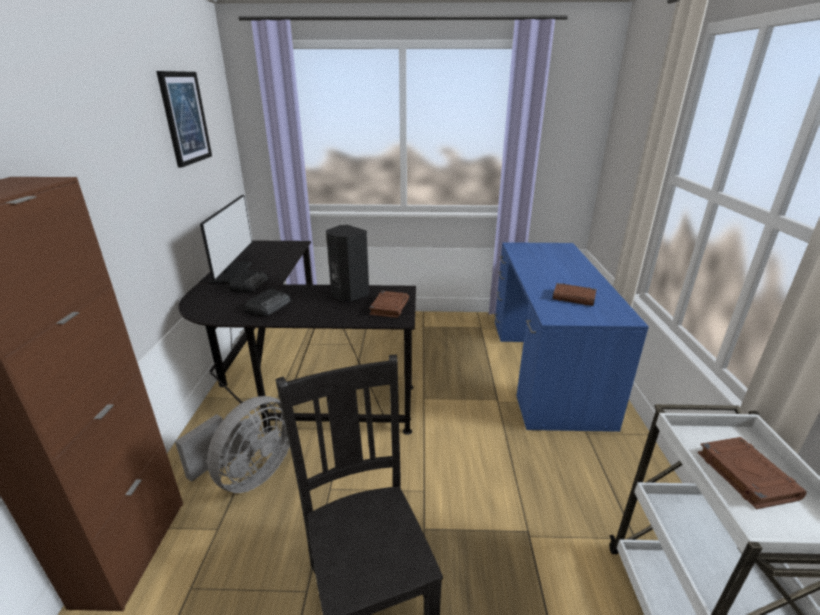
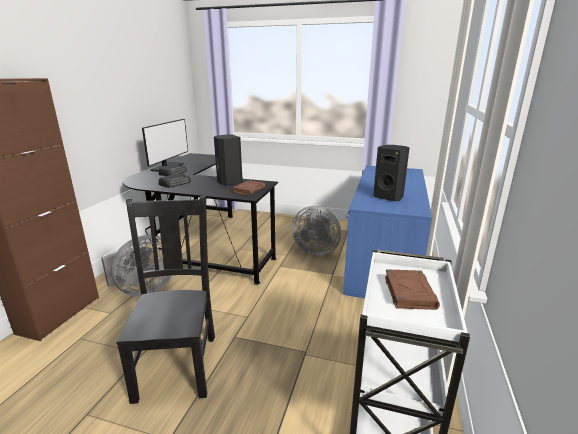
camera: 15 degrees right, 5 degrees down
(185, 118) = (149, 67): picture -> none
(457, 365) = (316, 250): none -> grey fan
(574, 297) = (389, 197): brown book -> black speaker

